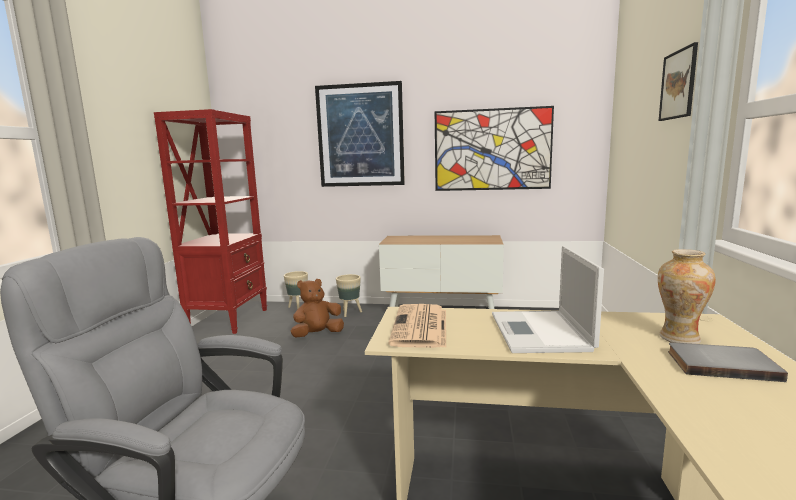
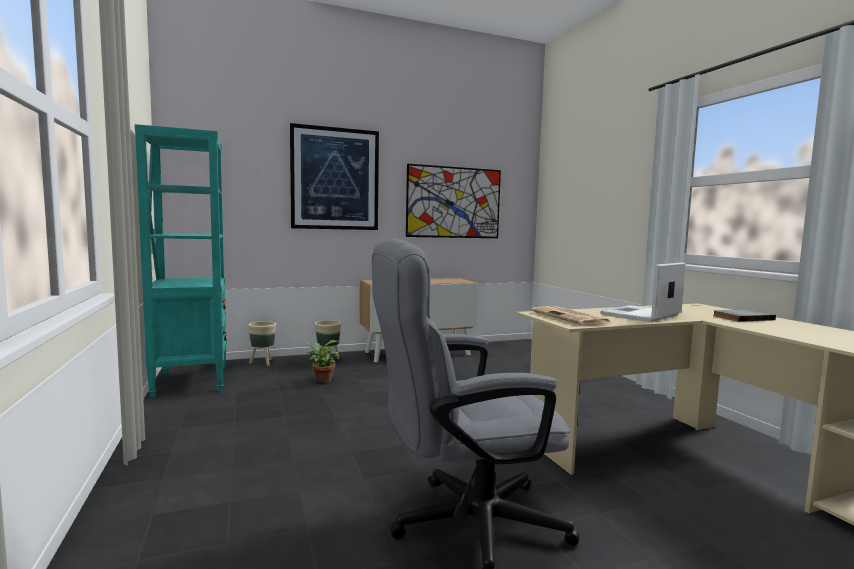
camera: 30 degrees left, 5 degrees down
(229, 320) = (191, 380): red bookcase -> turquoise bookcase
(317, 335) = (321, 380): brown plush toy -> potted plant
(540, 333) = (640, 315): laptop -> laptop turned 75 degrees clockwise
(678, 84) = (620, 163): picture -> none
(679, 338) = (705, 311): vase -> none

